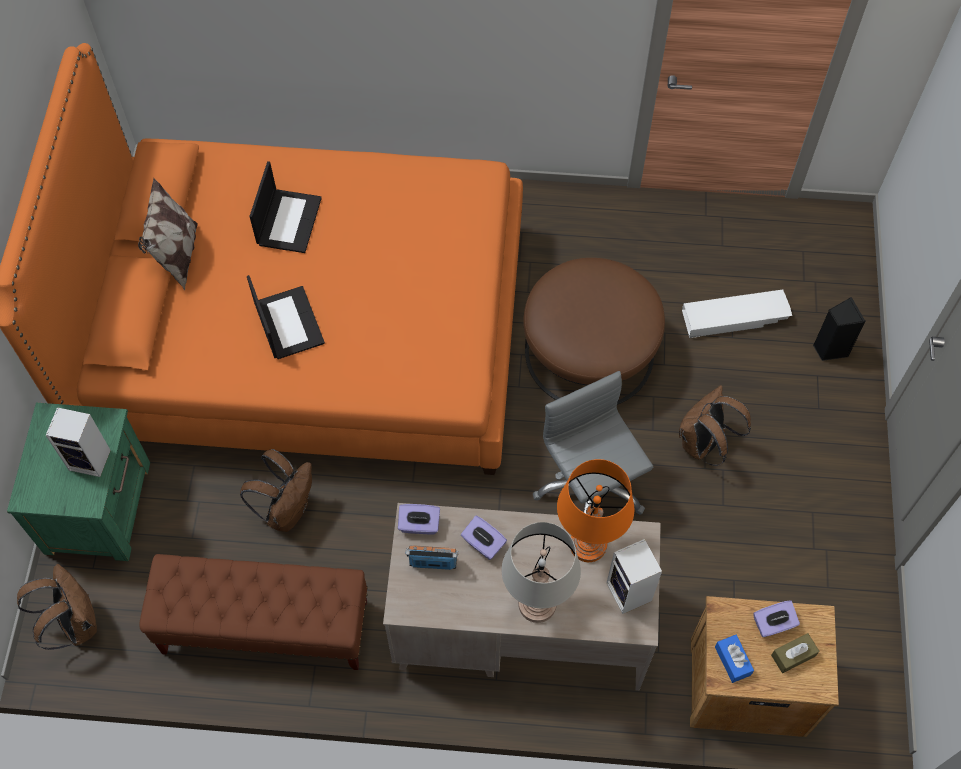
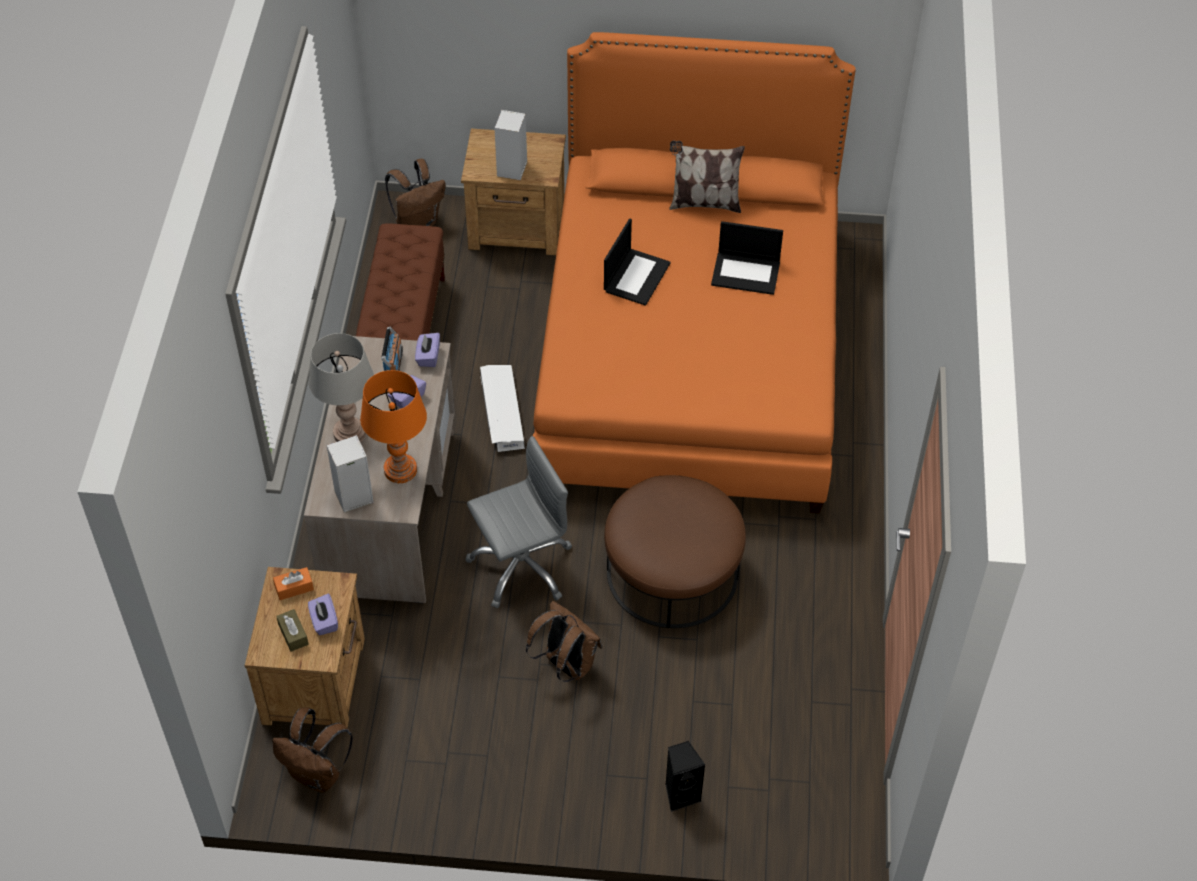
camera: 90 degrees right, 10 degrees down
(100, 506) = (518, 228): green nightstand -> brown nightstand
(287, 322) = (636, 276): laptop -> laptop turned 45 degrees counterclockwise
(287, 509) = (509, 346): brown backpack -> brown backpack (318, 774)
(732, 661) = (294, 588): blue tissue box -> orange tissue box
(735, 317) = (718, 706): white storage box -> white storage box (501, 412)

